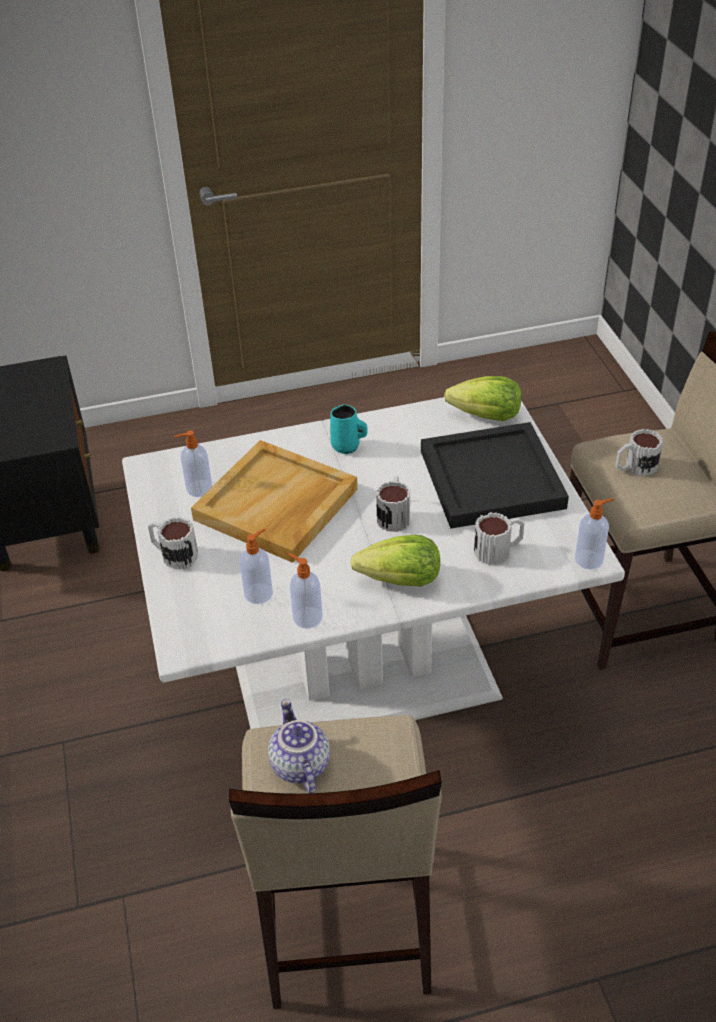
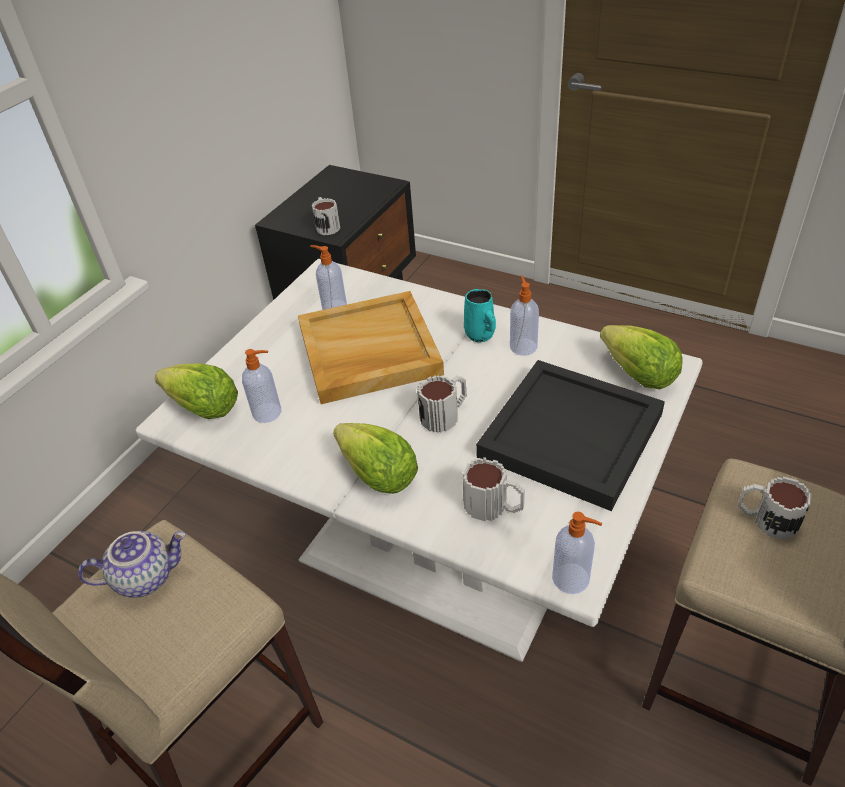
camera: 45 degrees right, 0 degrees up
(174, 554) = (256, 346): mug -> mug (326, 226)
(200, 623) = (204, 408): none -> lettuce
(298, 765) = (145, 576): teapot -> teapot turned 45 degrees clockwise
(306, 617) = (273, 455): soap dispenser -> soap dispenser (523, 346)

